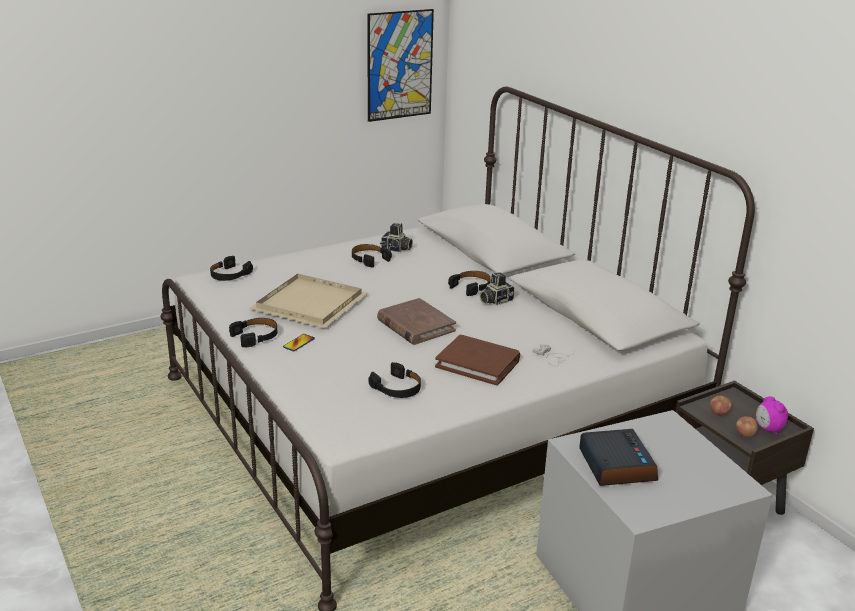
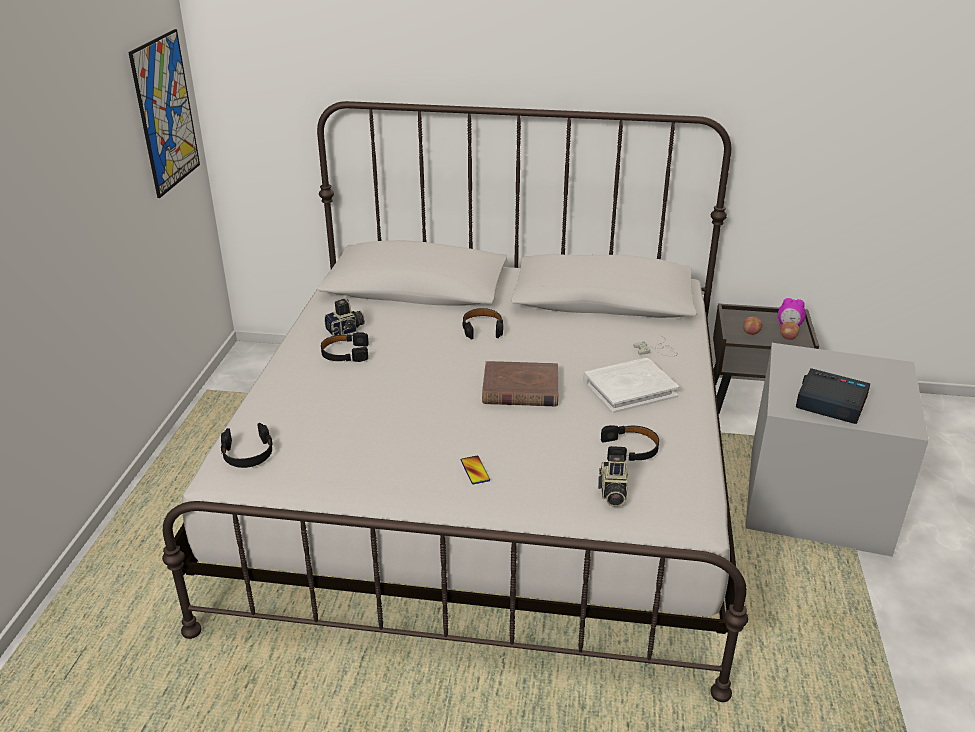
camera: 50 degrees left, 5 degrees up
(255, 336) = (425, 493): black headphones -> none
(310, 305) = (399, 430): beige tray -> none
(478, 363) = (629, 388): brown book -> white book
(495, 300) = (524, 329): camera -> camera (612, 493)

